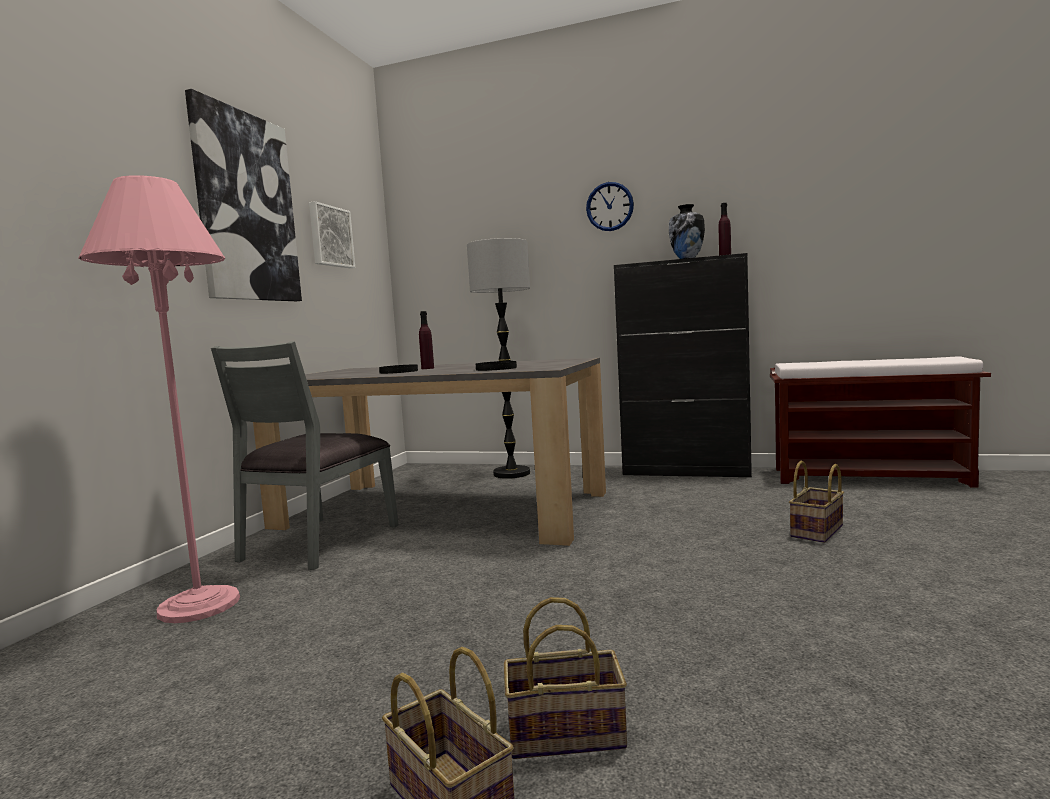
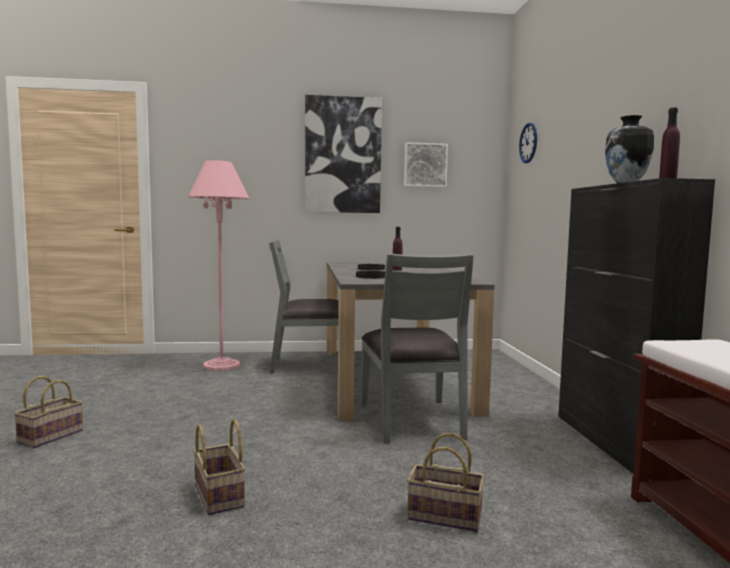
camera: 65 degrees right, 0 degrees up
(512, 473) = (508, 380): floor lamp -> none
(568, 732) = (92, 449): basket -> basket (220, 496)
(595, 517) = (412, 420): none -> grey chair
(609, 206) = (614, 119): wall clock -> wall clock (528, 143)

